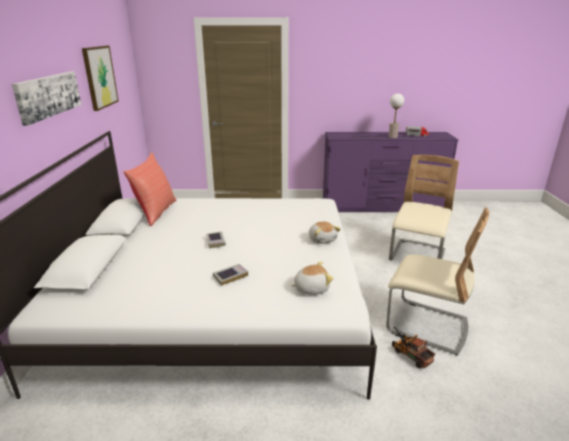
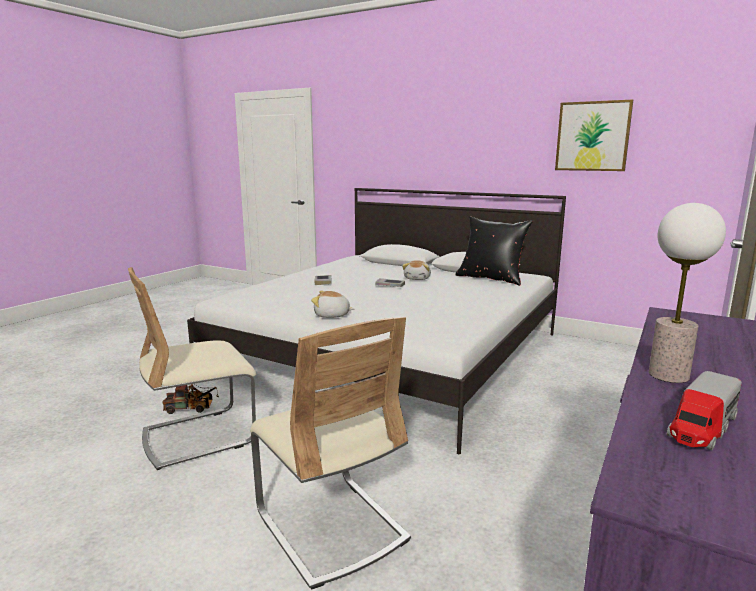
camera: 120 degrees right, 10 degrees down
(48, 95) = (478, 141): picture -> none
(156, 212) = (491, 278): red pillow -> black pillow
(311, 288) = (262, 295): plush toy -> plush toy (417, 278)

